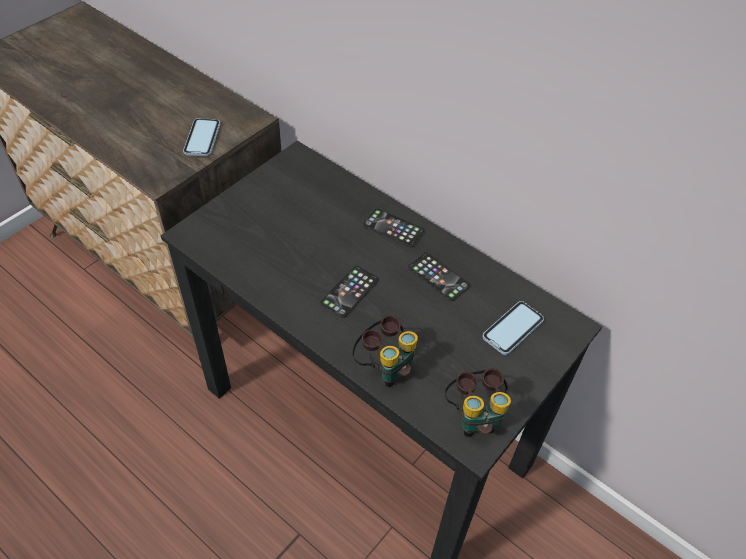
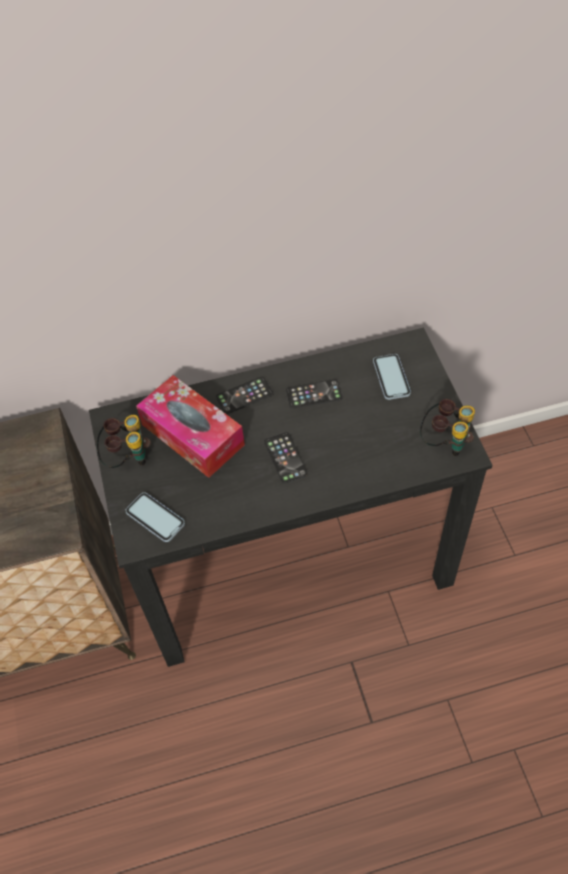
camera: 50 degrees left, 5 degrees up
(202, 138) = (35, 477): phone -> phone (155, 518)
(323, 215) = (192, 434): none -> tissue box
(384, 367) = (369, 472): binoculars -> binoculars (127, 457)

